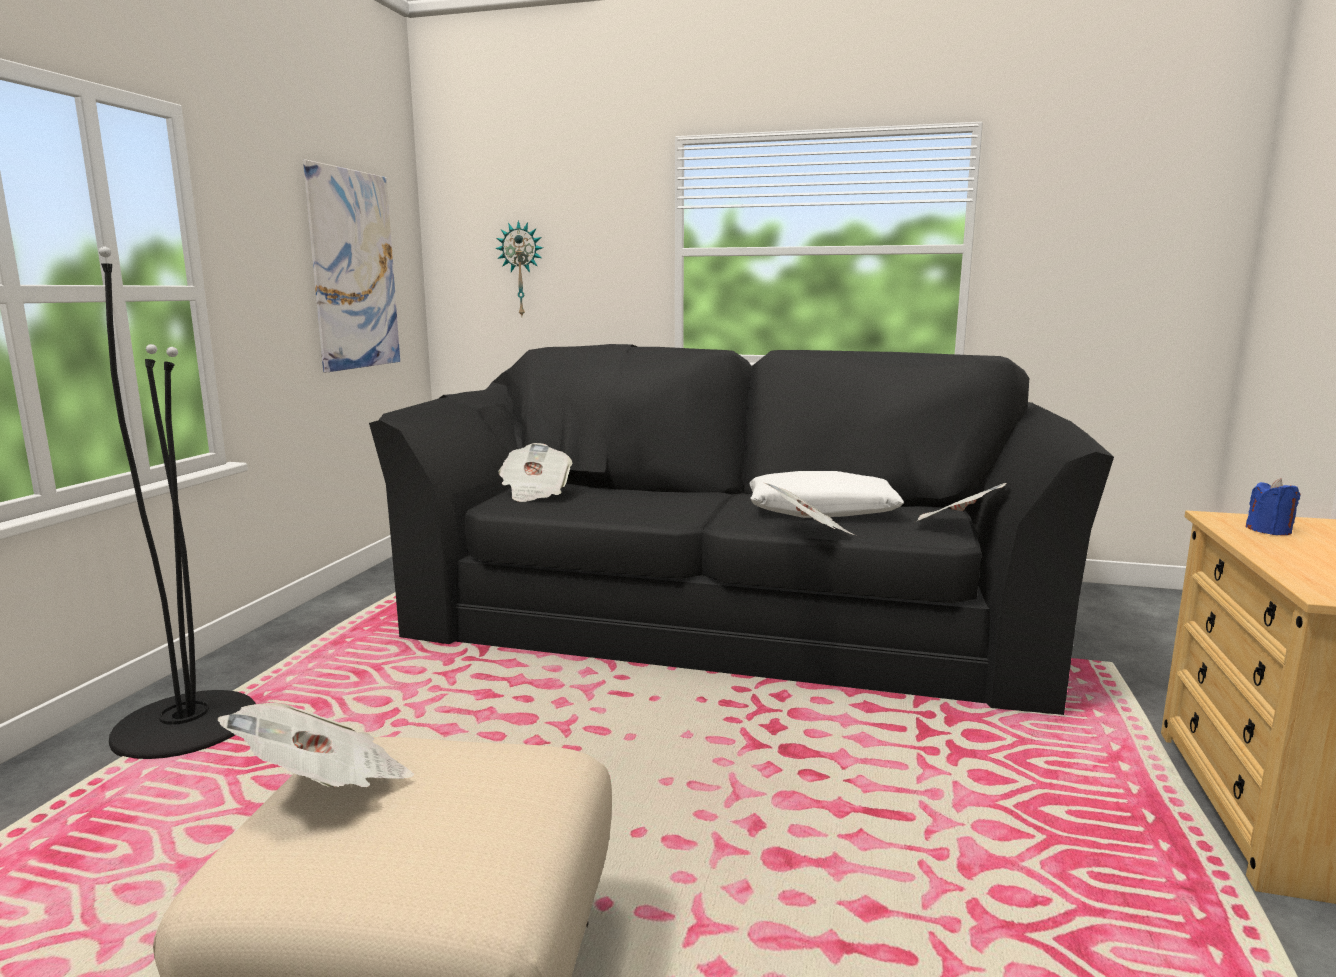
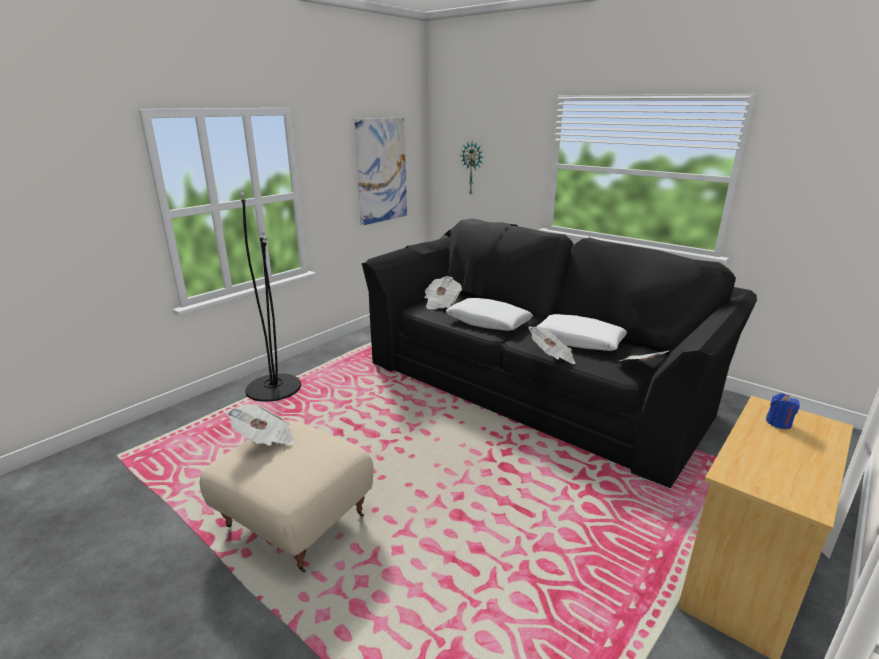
camera: 25 degrees right, 10 degrees up
(648, 507) = (488, 322): none -> white pillow

